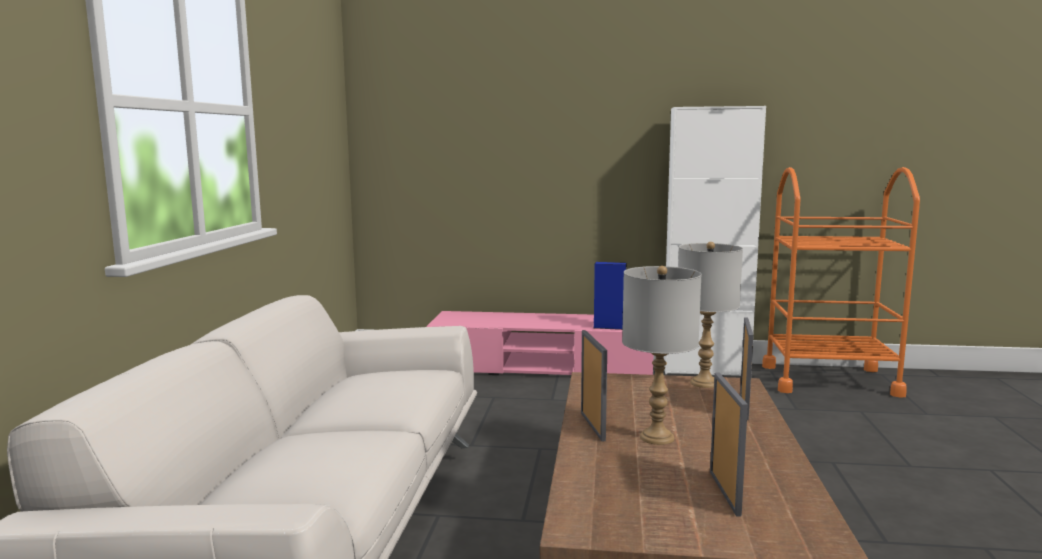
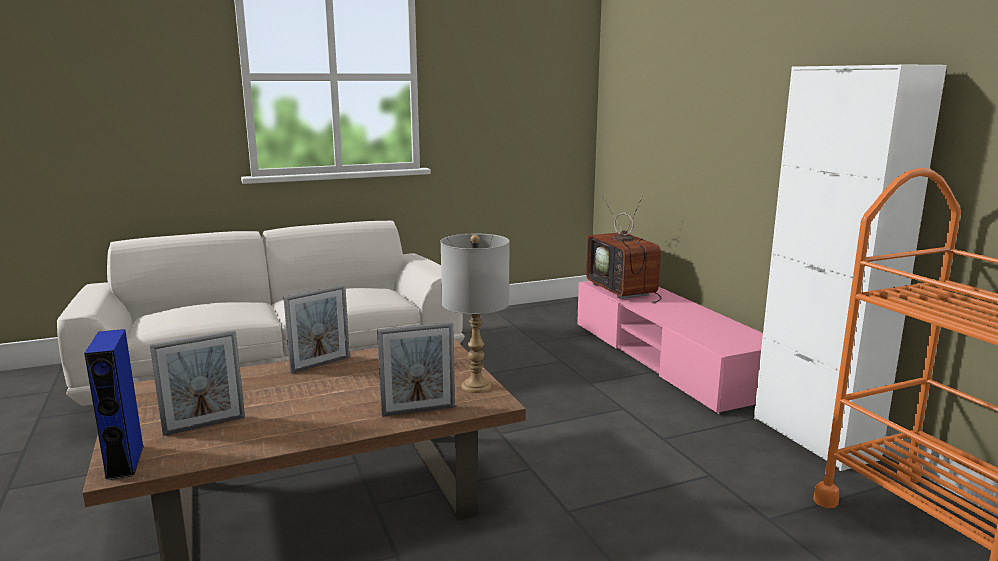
camera: 60 degrees right, 5 degrees up
(476, 320) = (624, 290): none -> television
(609, 327) = (700, 336): blue speaker -> blue speaker (125, 462)
(656, 438) = (310, 388): grey table lamp -> none

